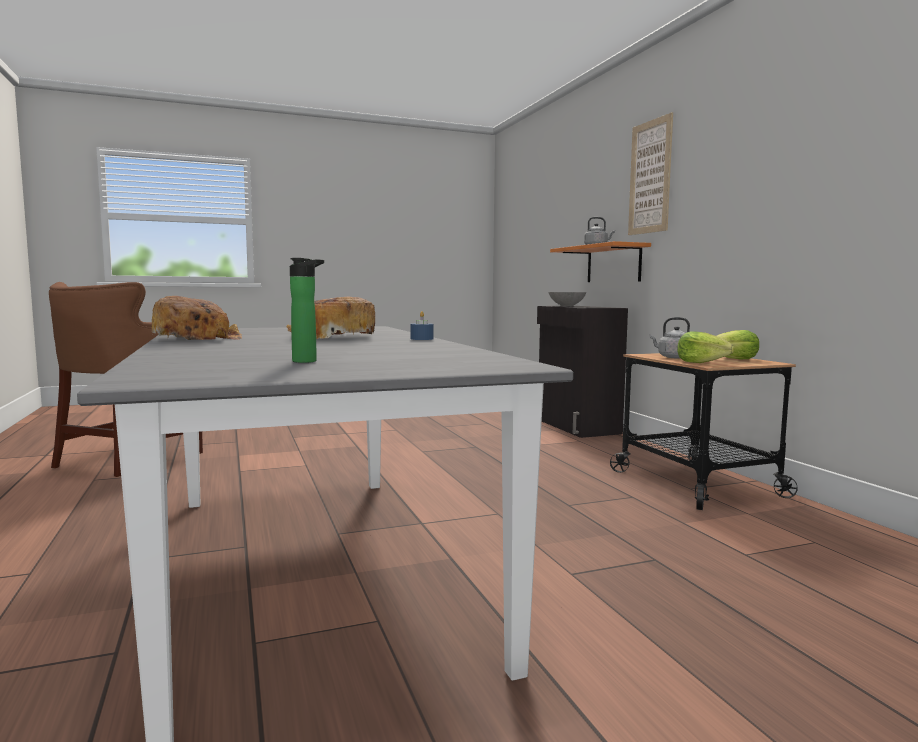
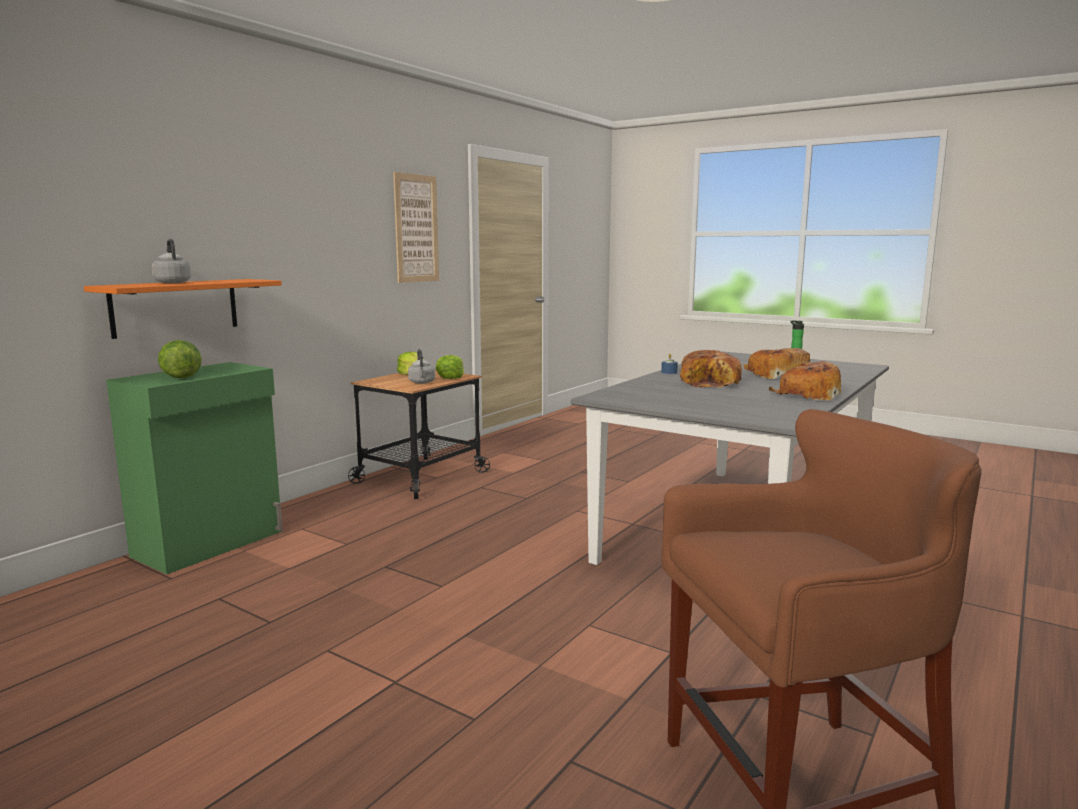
camera: 125 degrees left, 5 degrees up
(286, 347) = (776, 375): none -> bread
(566, 306) = (181, 377): grey bowl -> lettuce
(576, 426) = (211, 543): black cabinet -> green cabinet
(650, 177) = (233, 198): picture -> picture (416, 228)

